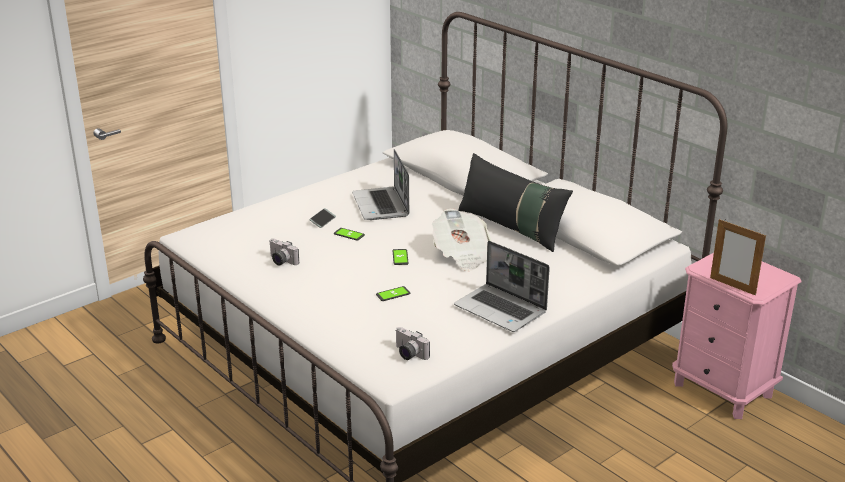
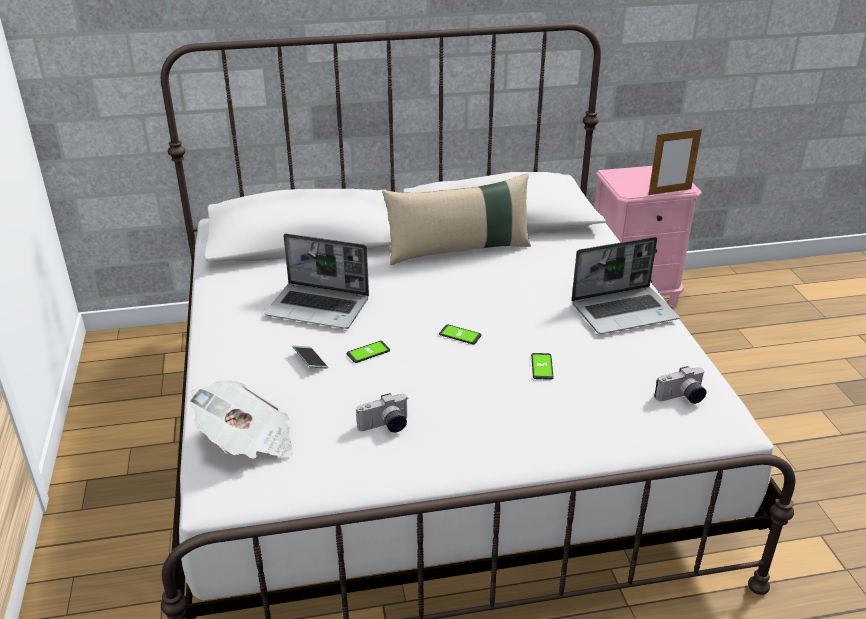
camera: 60 degrees left, 5 degrees up
(462, 255) = (491, 295): newspaper -> newspaper (247, 442)
(512, 227) = (459, 250): black pillow -> beige pillow

